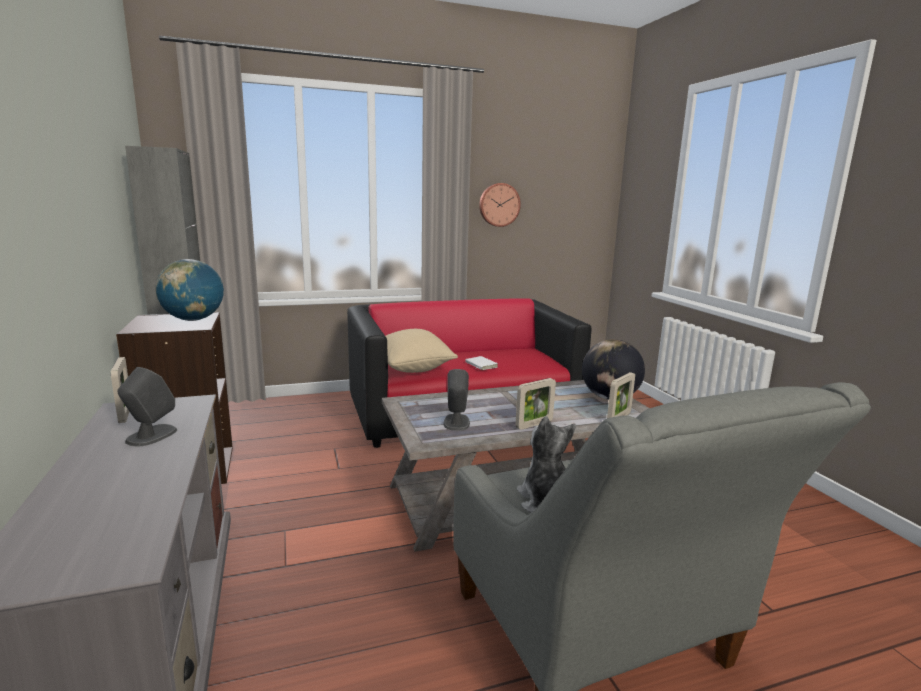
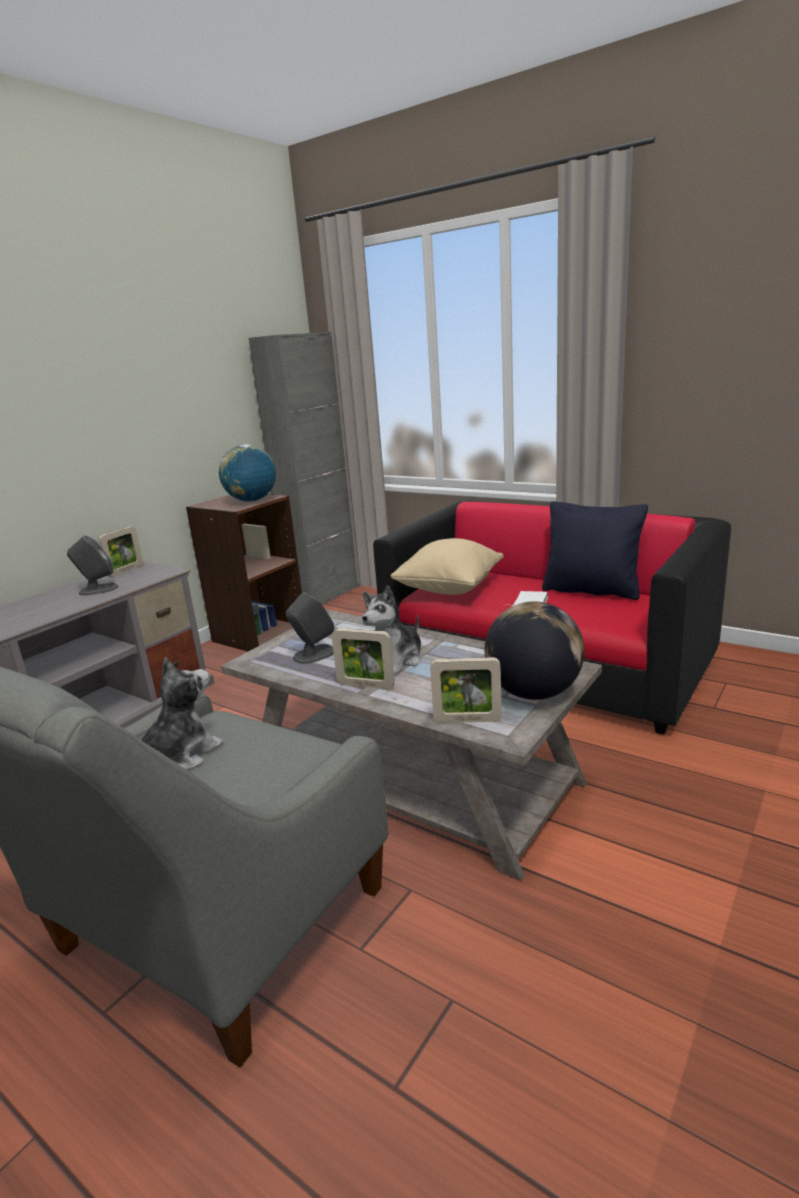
camera: 55 degrees right, 5 degrees up
(493, 352) = (591, 591): none -> black pillow
(499, 205) = (695, 358): wall clock -> none
(512, 408) = (396, 660): none -> plush toy

